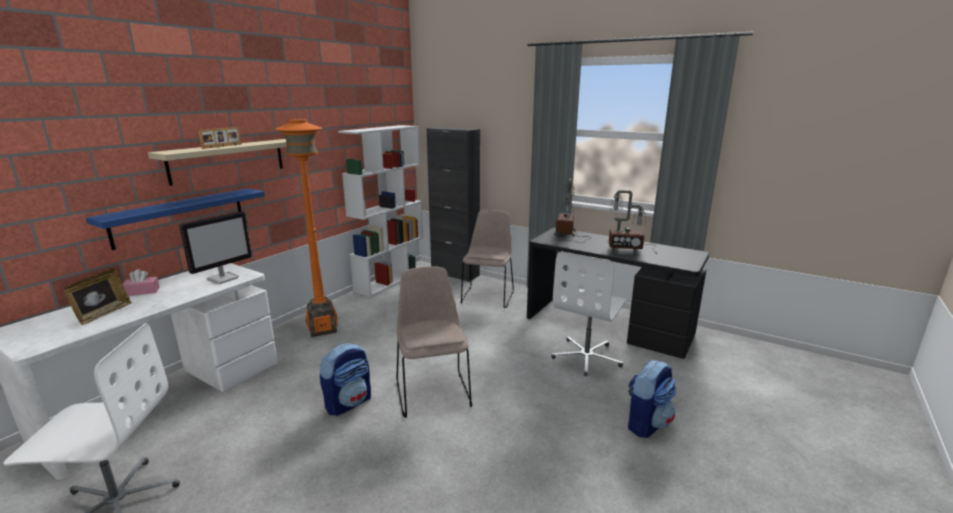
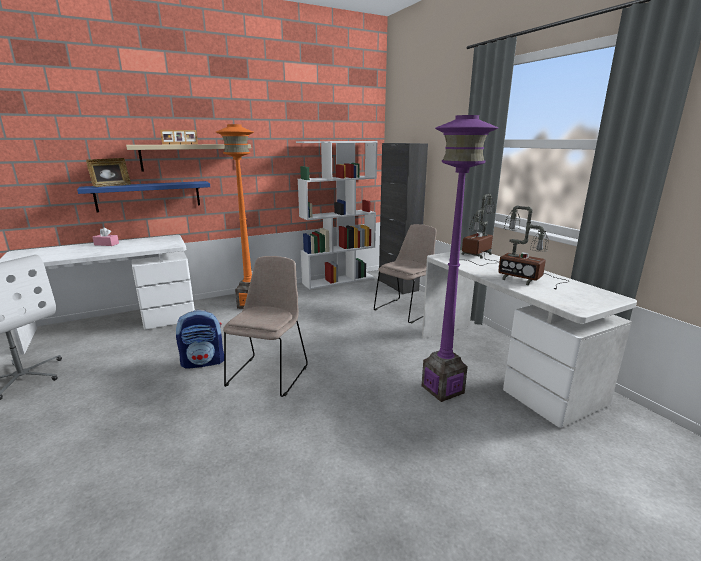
camera: 30 degrees right, 0 degrees up
(103, 314) = (67, 252): picture frame -> picture frame (111, 185)
(223, 278) = (158, 244): monitor -> none
(587, 357) = (442, 389): white office chair -> purple floor lamp
(608, 325) = (502, 365): black desk -> white desk
(646, 423) = (432, 479): backpack -> none

